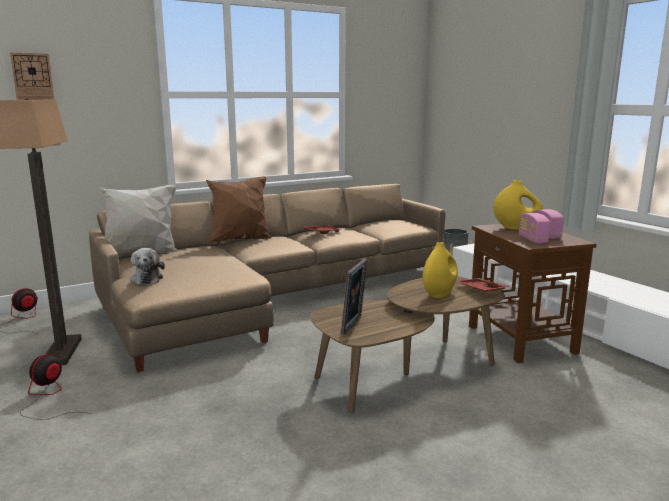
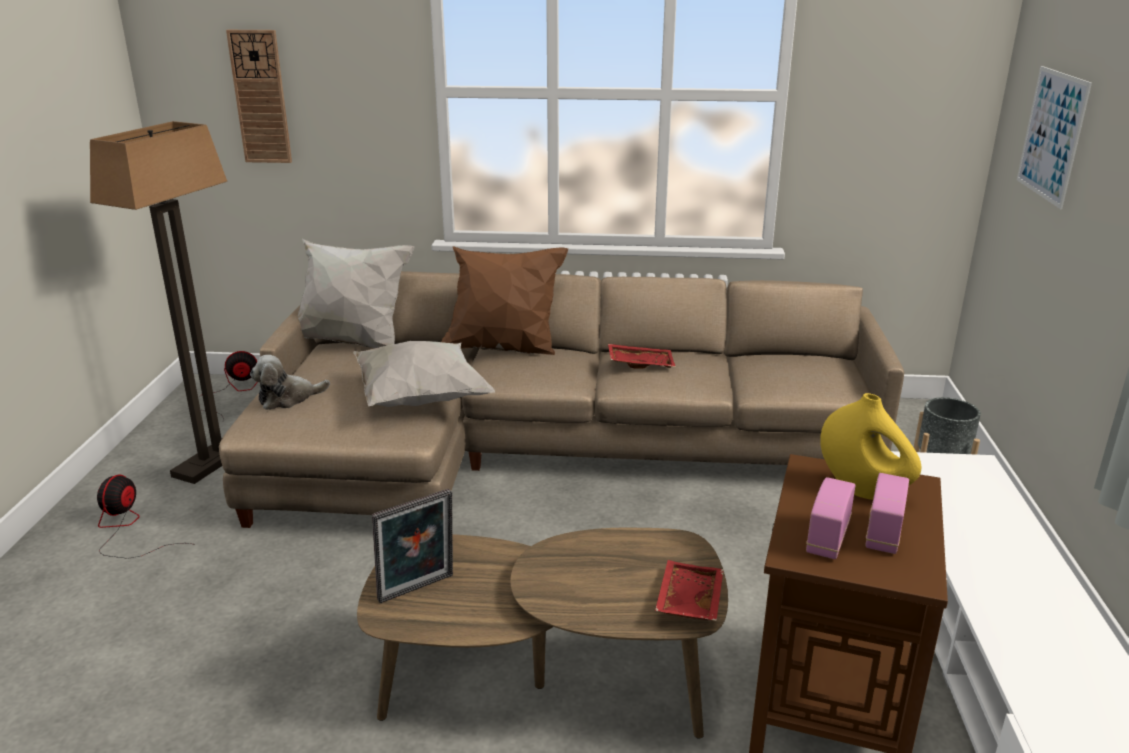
camera: 35 degrees right, 10 degrees up
(48, 397) = (127, 529): fan -> fan turned 45 degrees counterclockwise
(147, 278) = (288, 398): plush toy -> plush toy turned 45 degrees clockwise
(229, 264) = (419, 399): none -> white pillow
(439, 294) = (607, 580): yellow vase -> none
(471, 100) = (1051, 135): none -> picture

